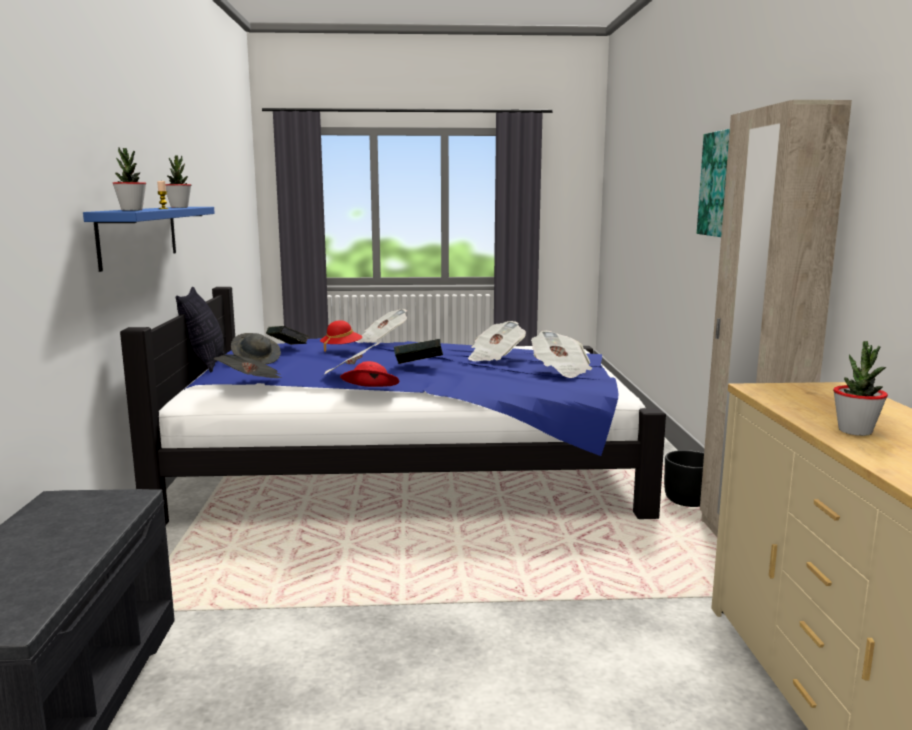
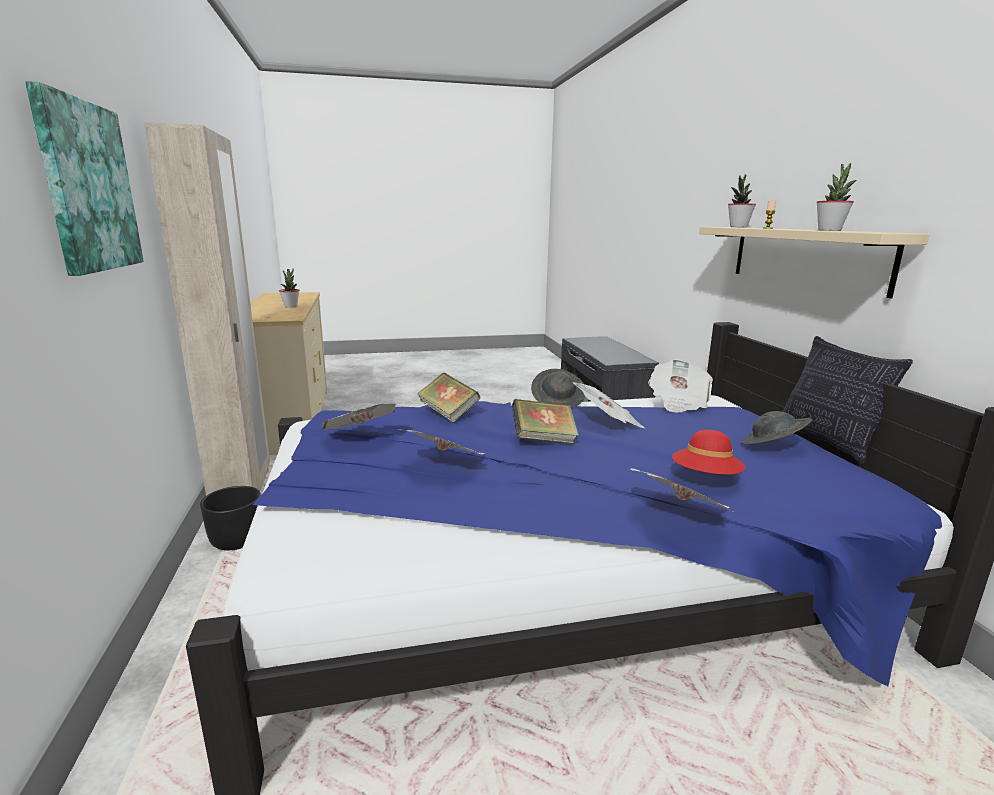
camera: 170 degrees right, 5 degrees up
(139, 235) = (805, 257): blue shelf -> beige shelf
(288, 348) = (800, 481): book -> book (448, 413)
(369, 393) = (558, 401): red hat -> grey hat

